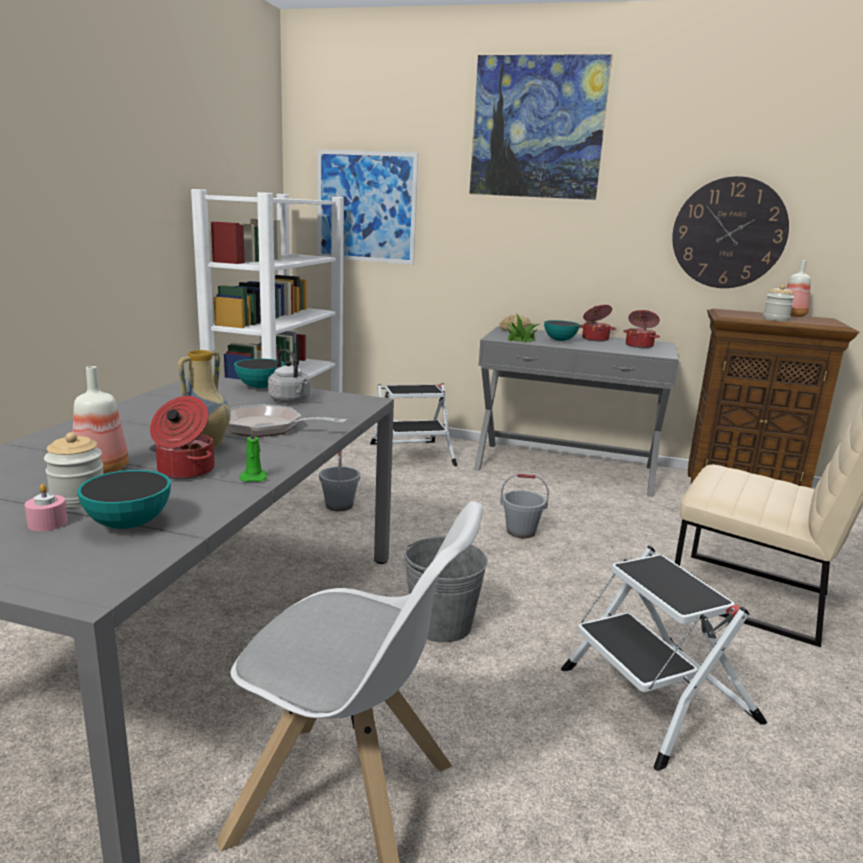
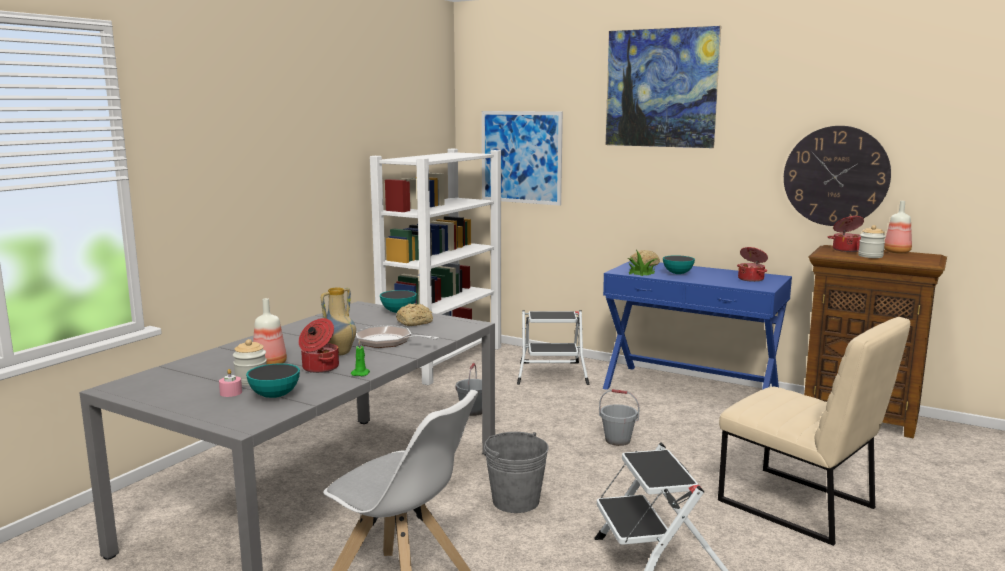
camera: 15 degrees right, 5 degrees down
(290, 400) = (415, 322): grey kettle -> bread
(565, 468) = (690, 390): grey console table -> blue console table
(595, 339) = (714, 272): cooking pot -> cooking pot (846, 249)

